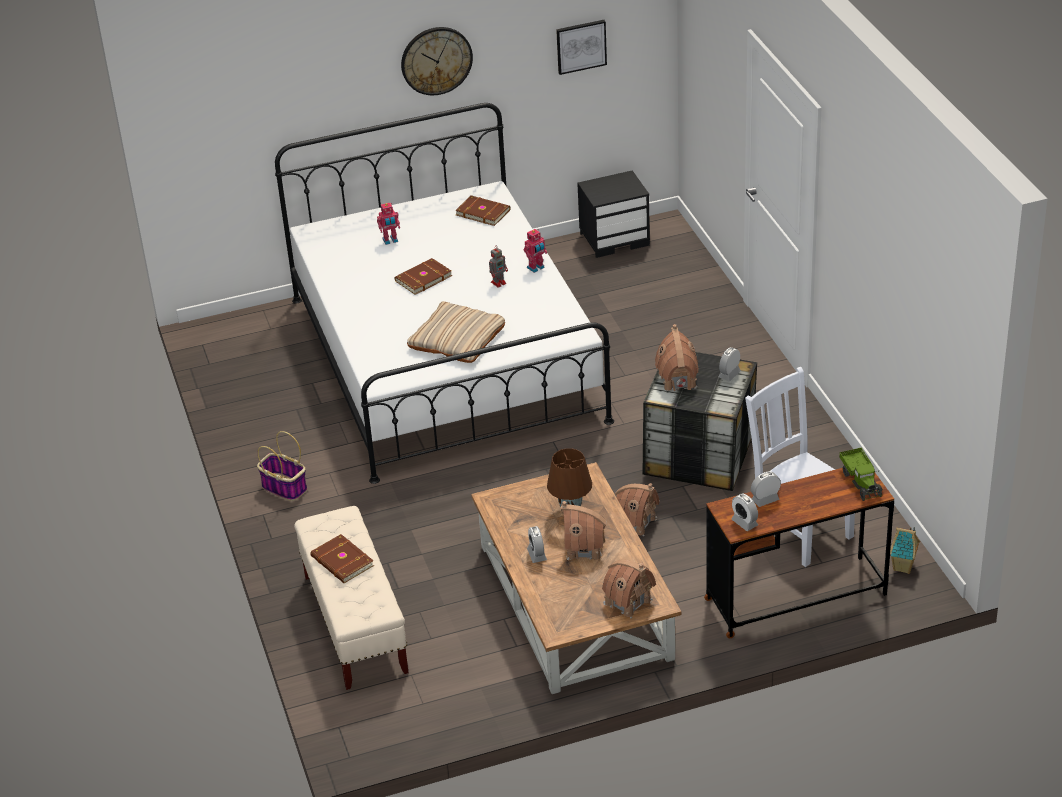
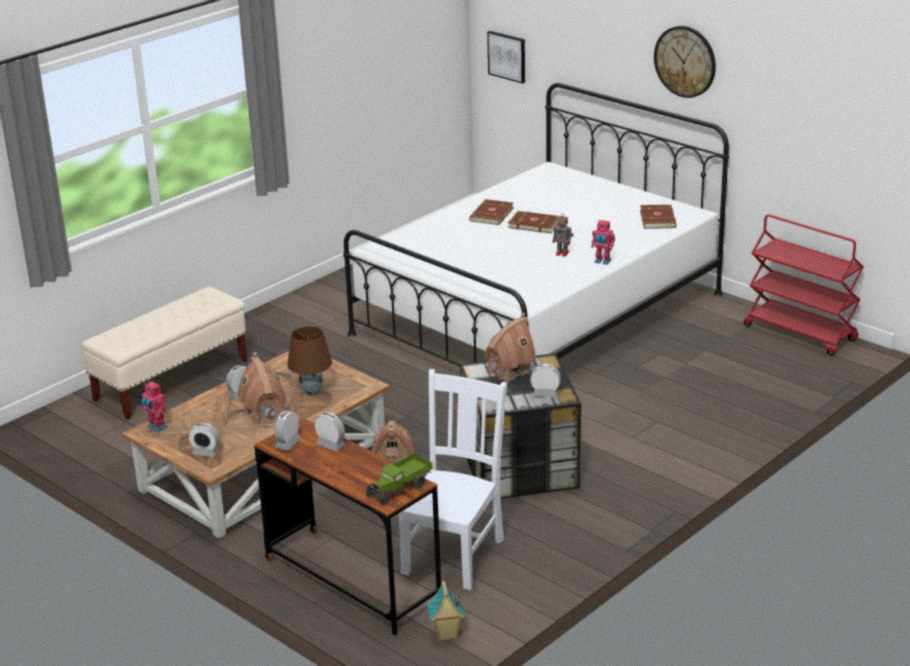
camera: 60 degrees right, 10 degrees down
(283, 487) = (312, 303): basket -> none
(341, 562) = (166, 315): brown book -> brown book (490, 214)
(390, 241) = (572, 198): toy robot -> toy robot (156, 427)
(457, 339) = (464, 260): beige pillow -> none
(581, 46) = (815, 110): picture -> picture (507, 56)
(615, 239) = (801, 333): black nightstand -> red cart
(628, 601) = (205, 453): toy house -> alarm clock

